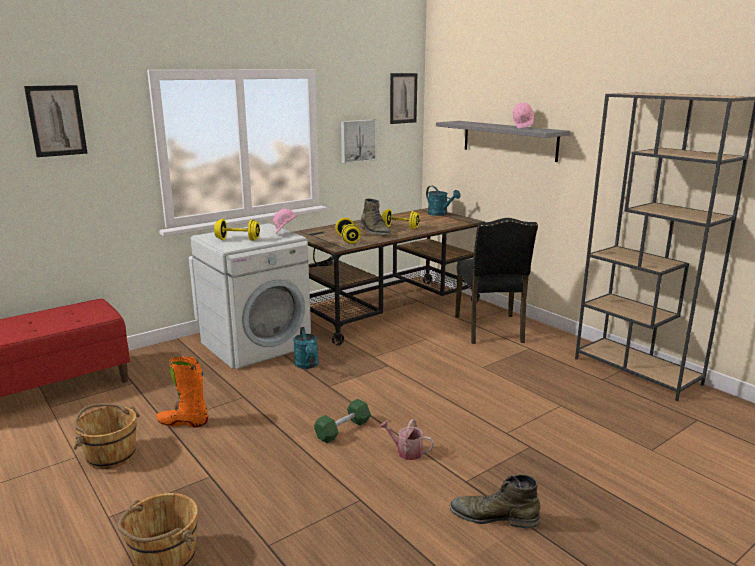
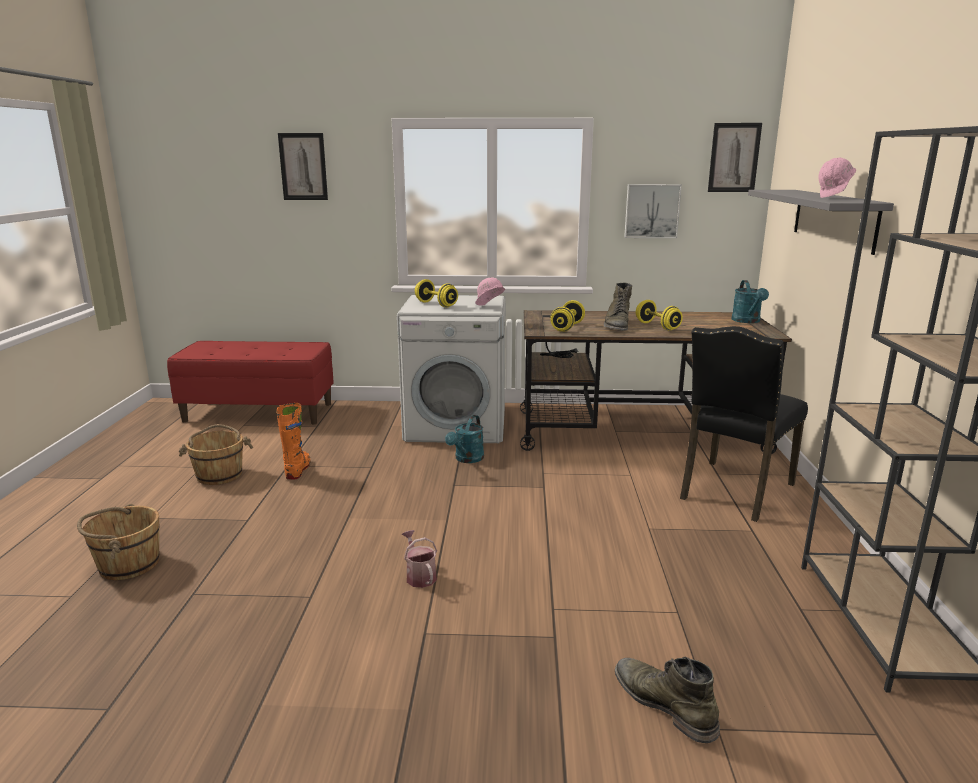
camera: 40 degrees right, 0 degrees up
(183, 422) = (298, 470): orange boot -> orange boot turned 45 degrees clockwise
(343, 430) = (399, 529): green dumbbell -> none
(493, 516) = (391, 682): green boot -> green boot (664, 704)

